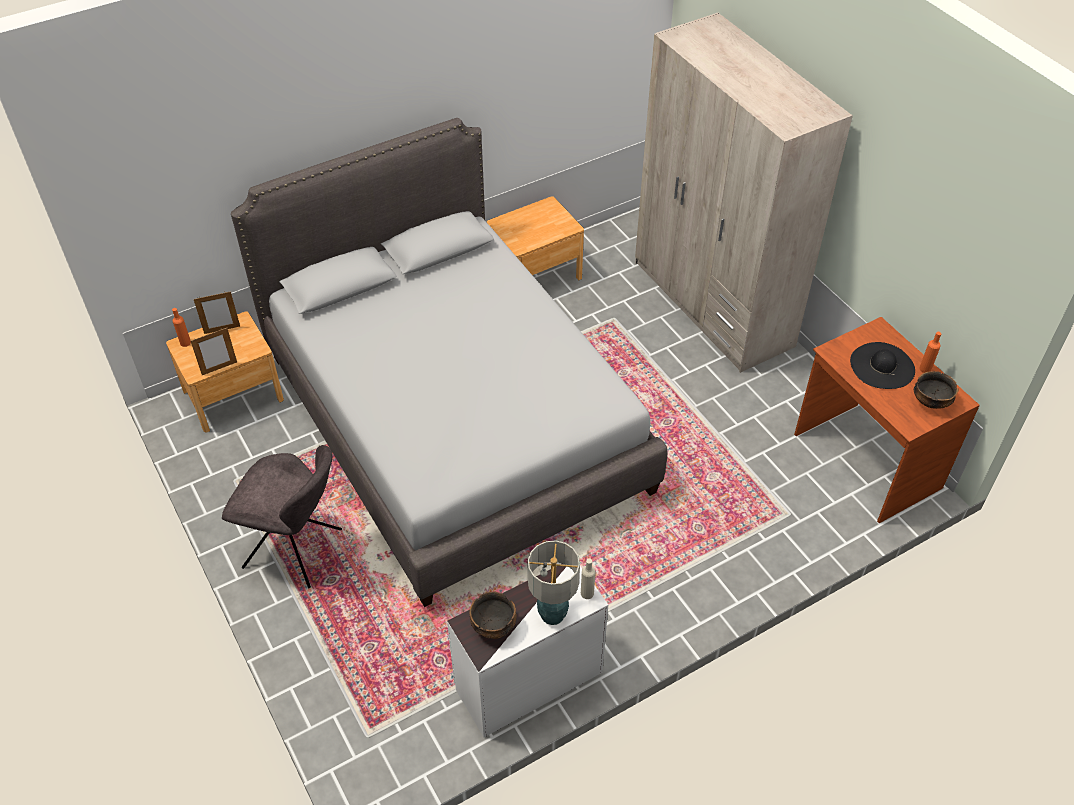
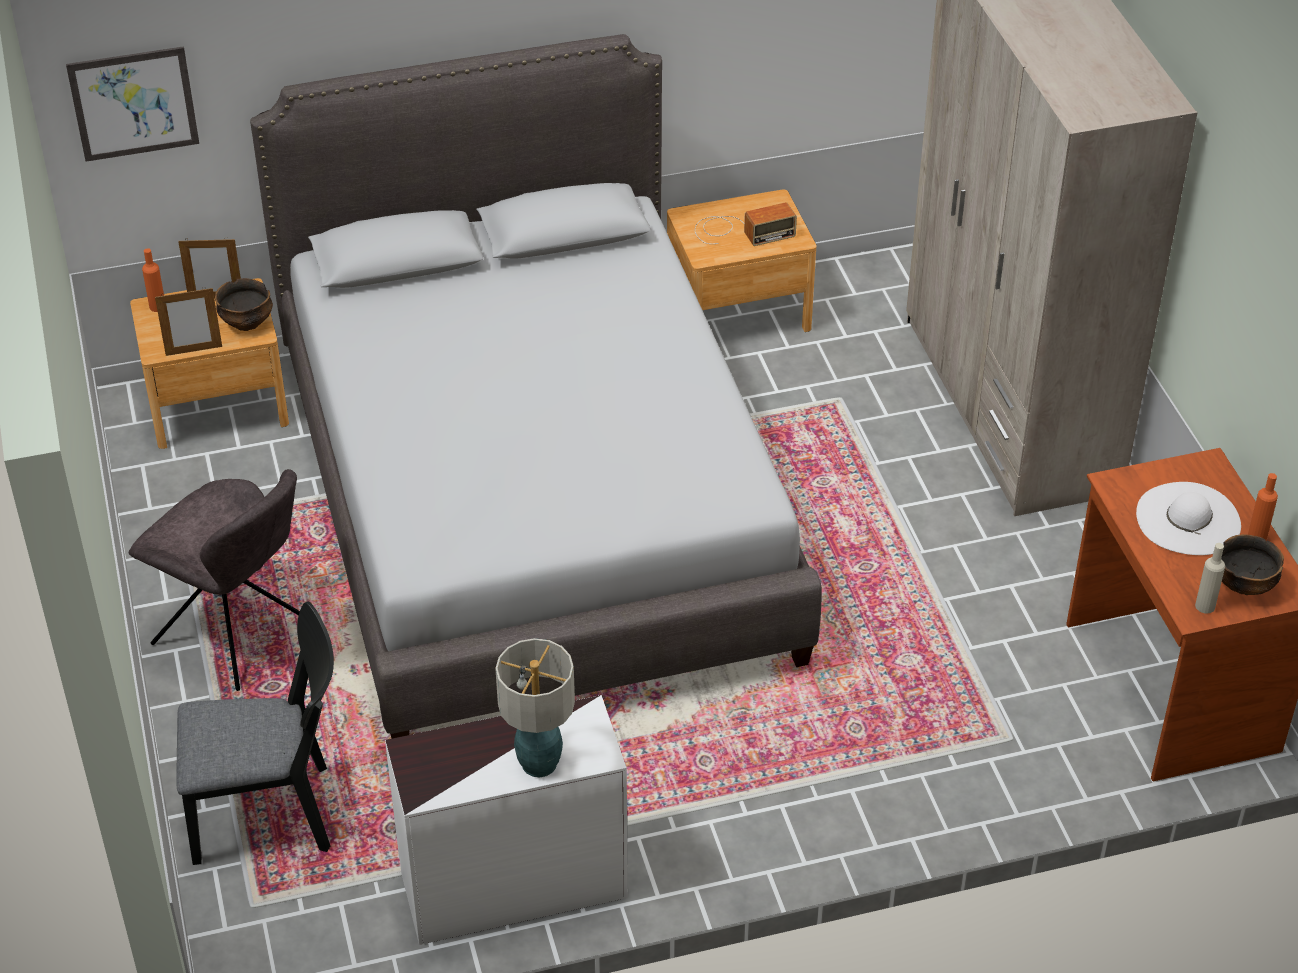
camera: 15 degrees right, 5 degrees down
(151, 216) = (133, 103): none -> picture
(360, 668) = (274, 813): none -> black chair
(494, 626) = (449, 761): bowl -> bowl (247, 322)
(535, 227) = (740, 231): none -> radio
(587, 593) = (601, 746): beige bottle -> beige bottle (1205, 606)
(882, 366) = (1188, 519): black hat -> white hat

